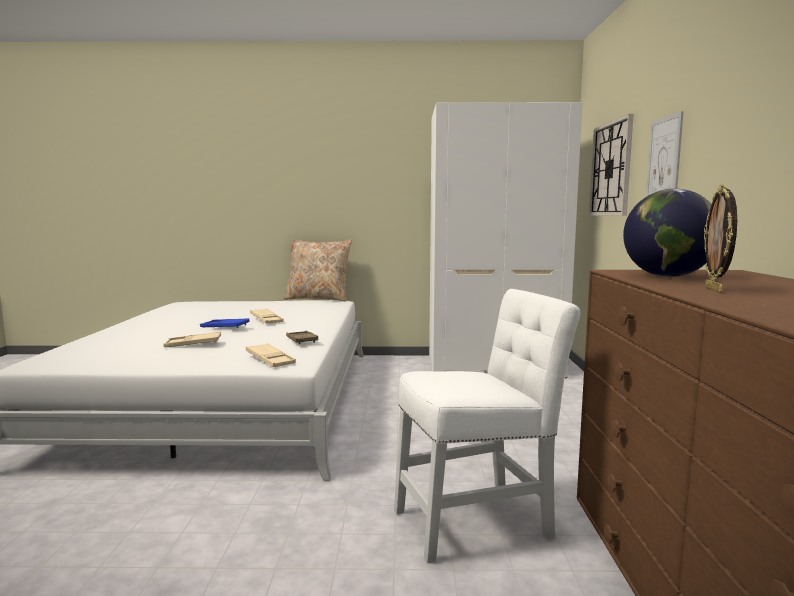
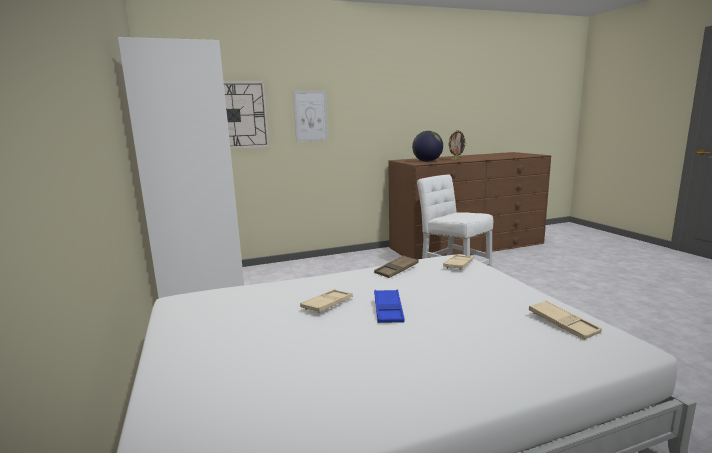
camera: 110 degrees left, 5 degrees up
(193, 344) = (463, 301): beige tray -> beige tray (563, 324)
(318, 298) = (152, 315): beige pillow -> none

